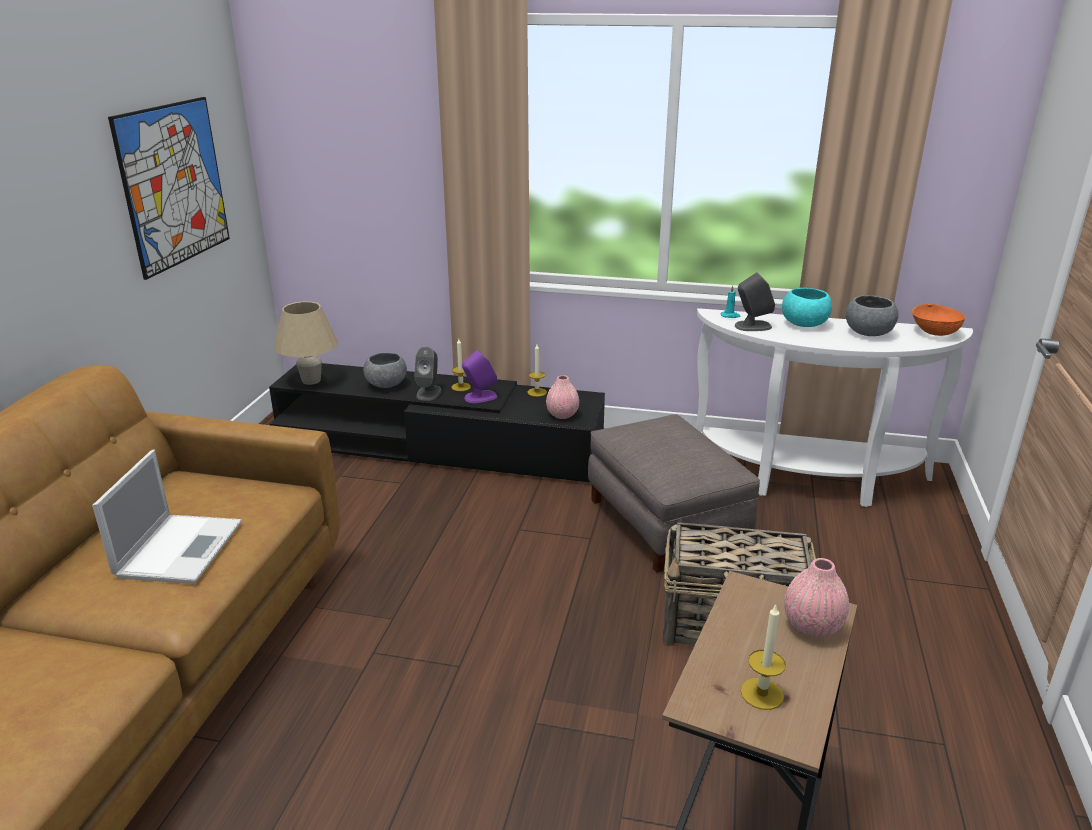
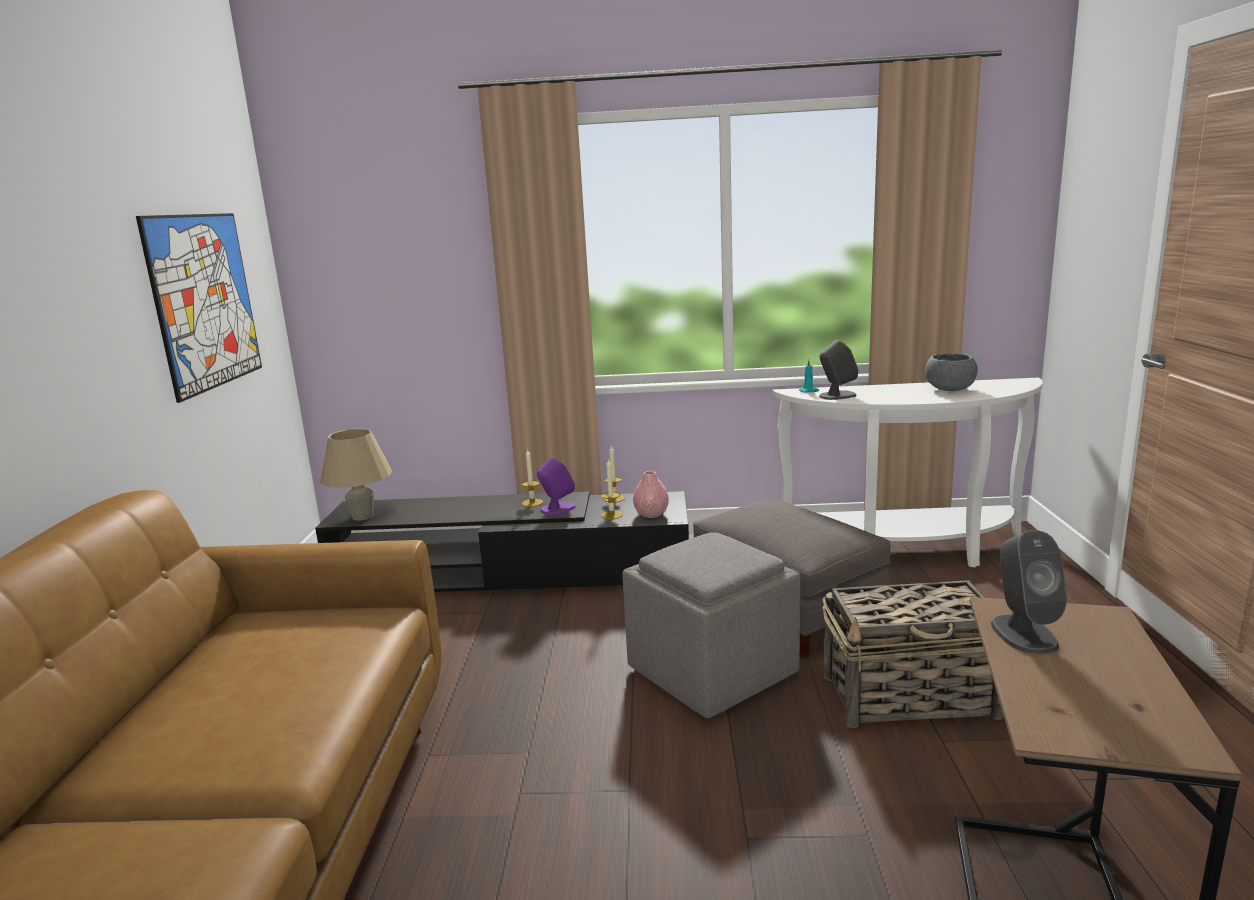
camera: 10 degrees left, 10 degrees down
(180, 547) = (275, 688): laptop -> none
(386, 384) = (449, 510): grey bowl -> none
(429, 393) = (500, 512): grey speaker -> grey speaker (1023, 634)
(573, 573) = (714, 672): none -> grey ottoman
(762, 694) = (1109, 707): candle -> candle (611, 515)
(804, 324) = (884, 389): turquoise bowl -> none
(812, 626) = (1102, 633): pink vase -> none
(933, 332) = (1007, 383): orange bowl -> none

